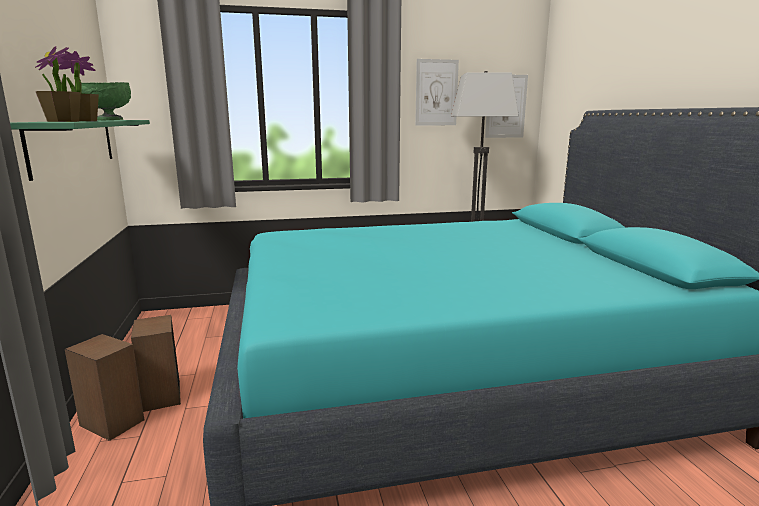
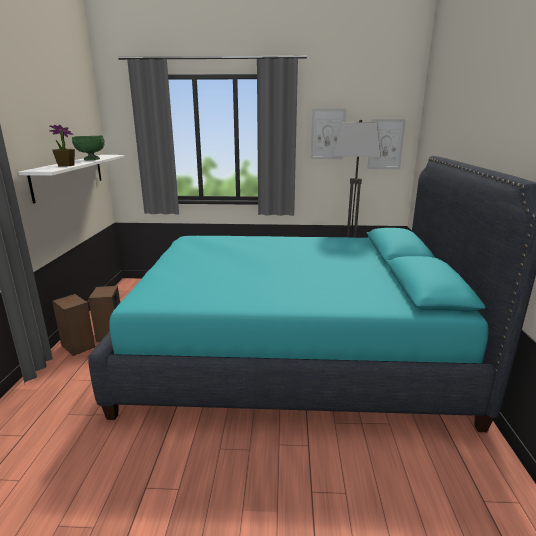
camera: 15 degrees right, 5 degrees up
(63, 121) = (50, 168): potted plant -> none
(74, 144) = (69, 176): green shelf -> white shelf

